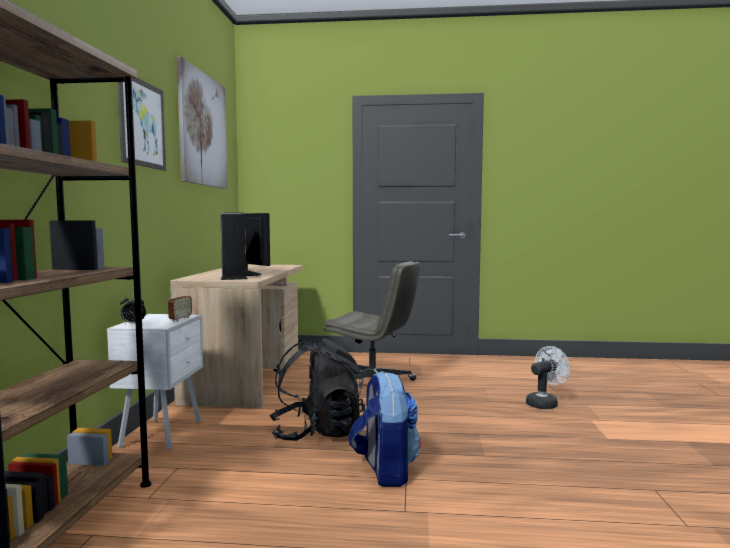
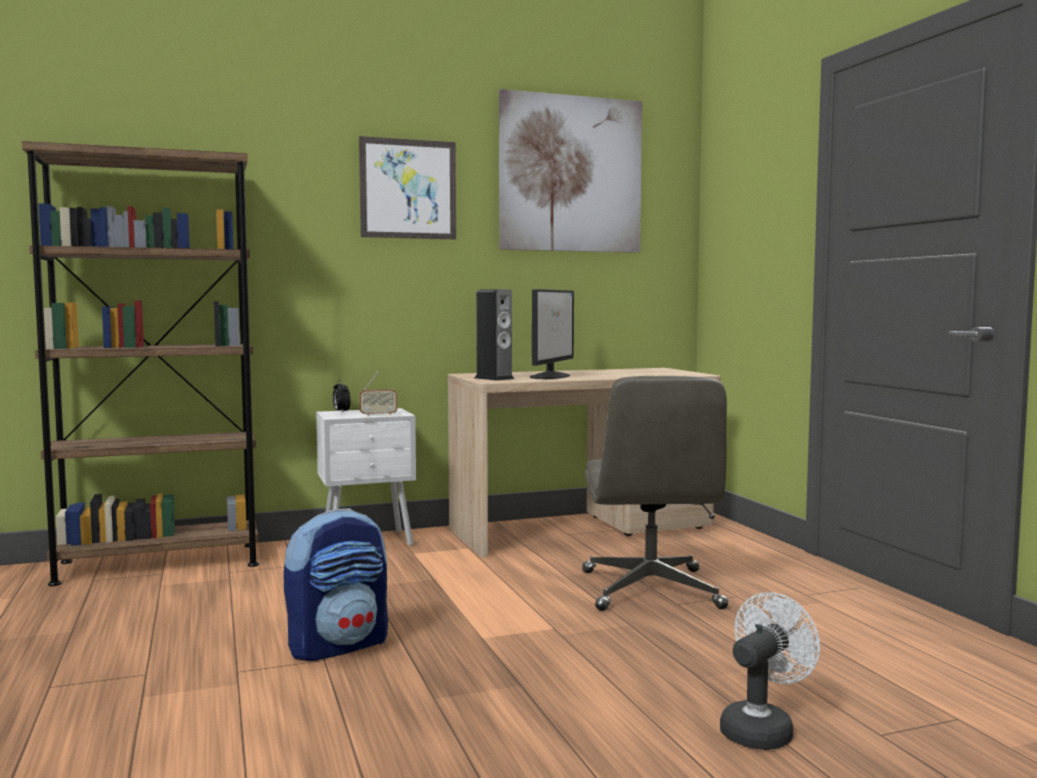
camera: 65 degrees right, 0 degrees up
(317, 433) = (428, 595): black backpack -> none
(544, 403) = (762, 729): white fan -> white fan turned 75 degrees counterclockwise

